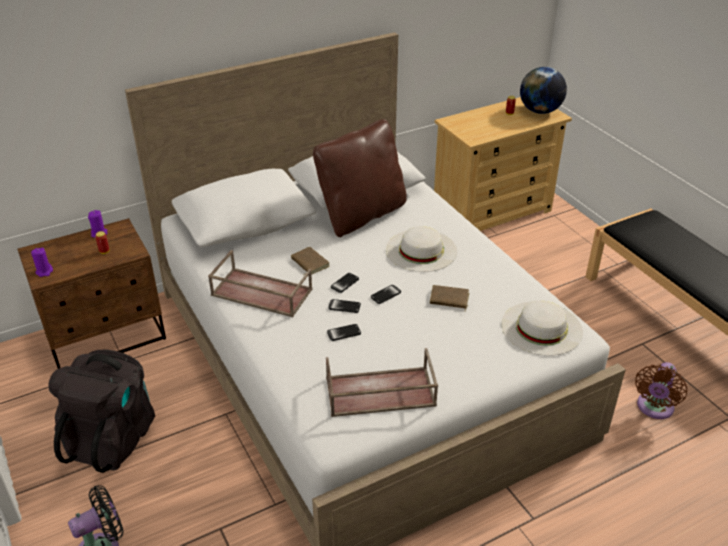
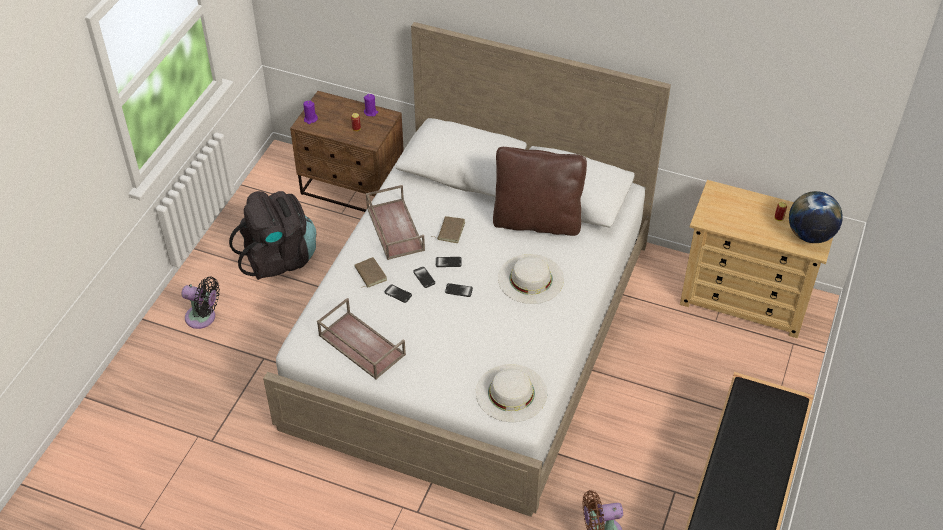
camera: 50 degrees right, 10 degrees up
(449, 299) = (489, 326): brown book -> brown book (369, 274)

